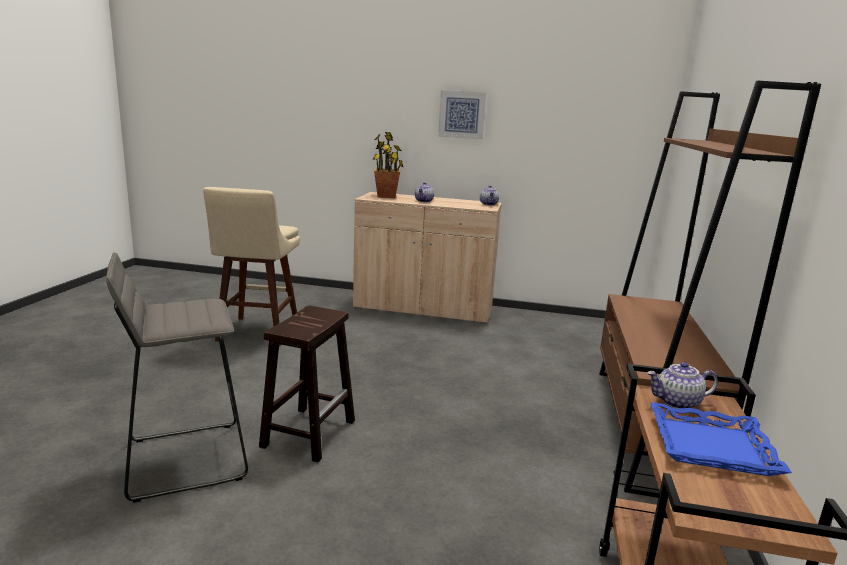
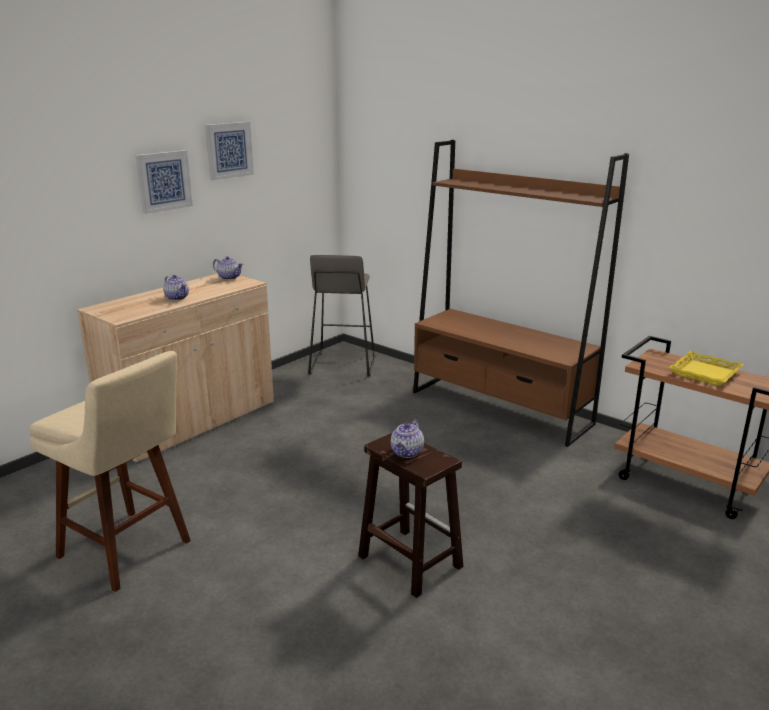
camera: 60 degrees left, 5 degrees up
(186, 459) = (408, 652): grey stool -> grey stool (342, 364)
(386, 196) = (123, 307): potted plant -> none
(531, 99) = (229, 150): none -> picture
(677, 402) = (654, 363): teapot -> teapot (407, 452)
(711, 447) = (705, 373): blue tray -> yellow tray

